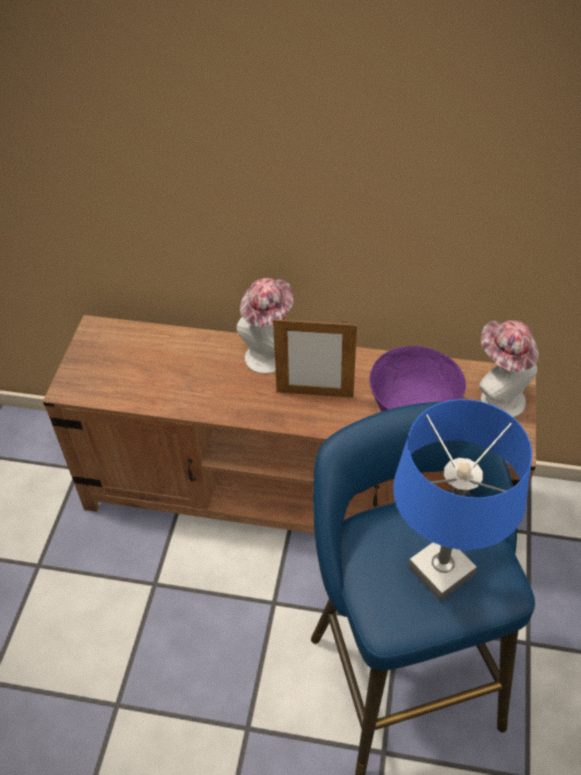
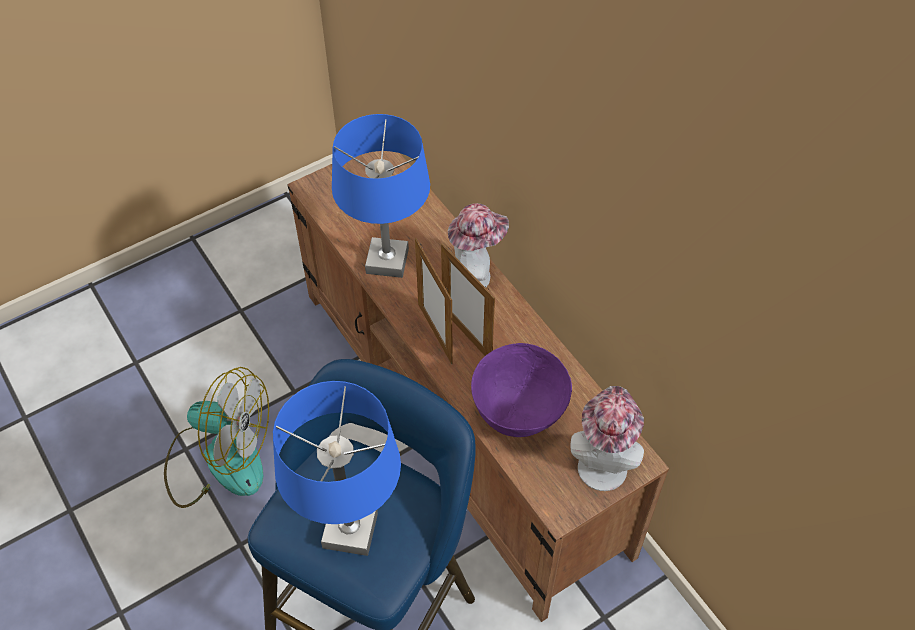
camera: 45 degrees right, 5 degrees up
(155, 685) = (219, 459): none -> fan
(194, 393) = (386, 261): none -> blue table lamp
(292, 410) = (435, 333): none -> picture frame

